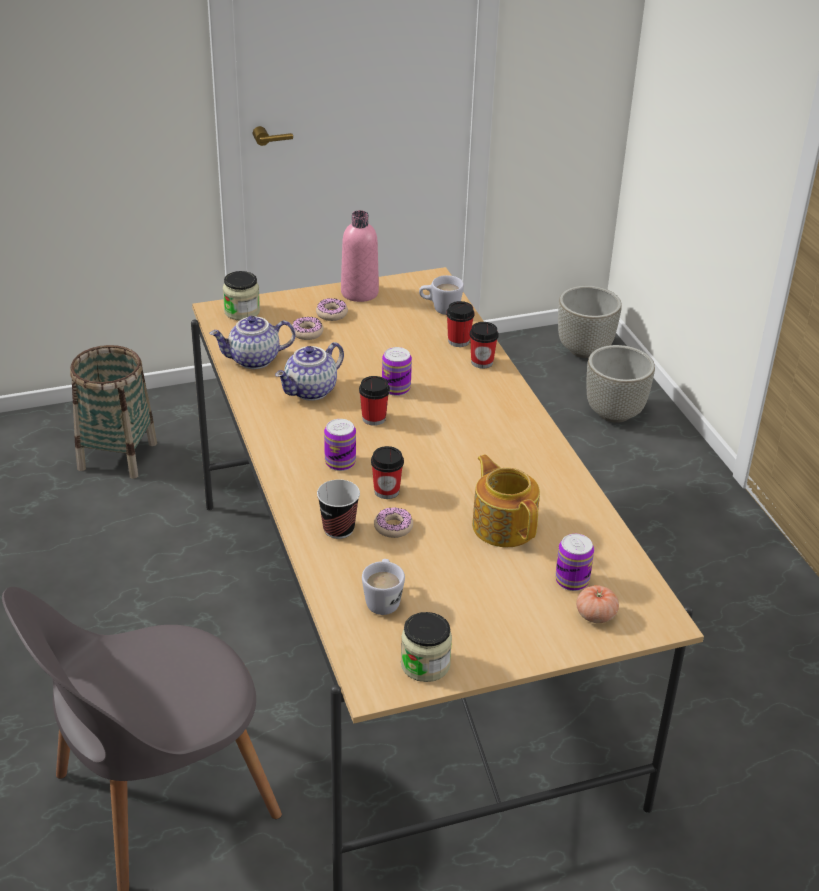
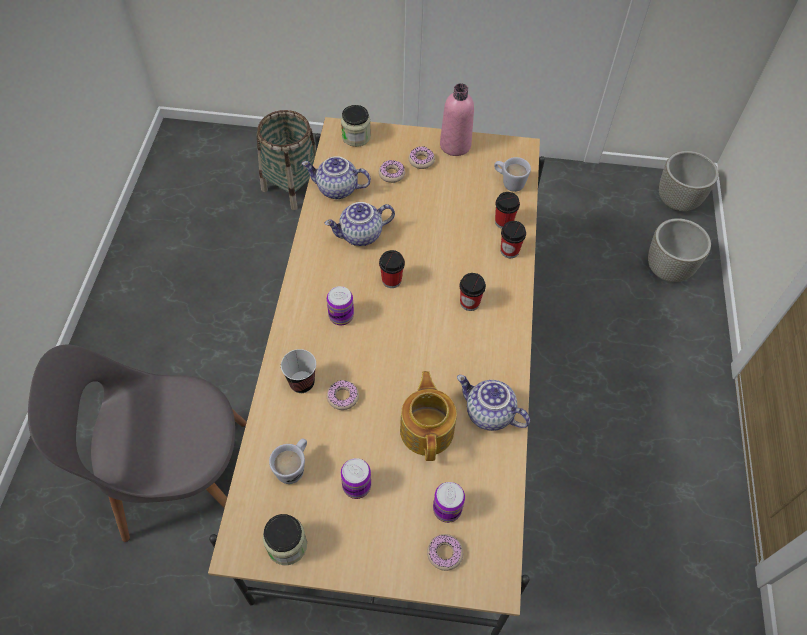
camera: 25 degrees right, 20 degrees up
(386, 491) = (358, 358): cup -> cup (469, 302)
(396, 388) = (426, 255): can -> can (356, 486)
(557, 494) = (488, 414): none -> teapot
(595, 615) = (444, 553): tomato -> donut

